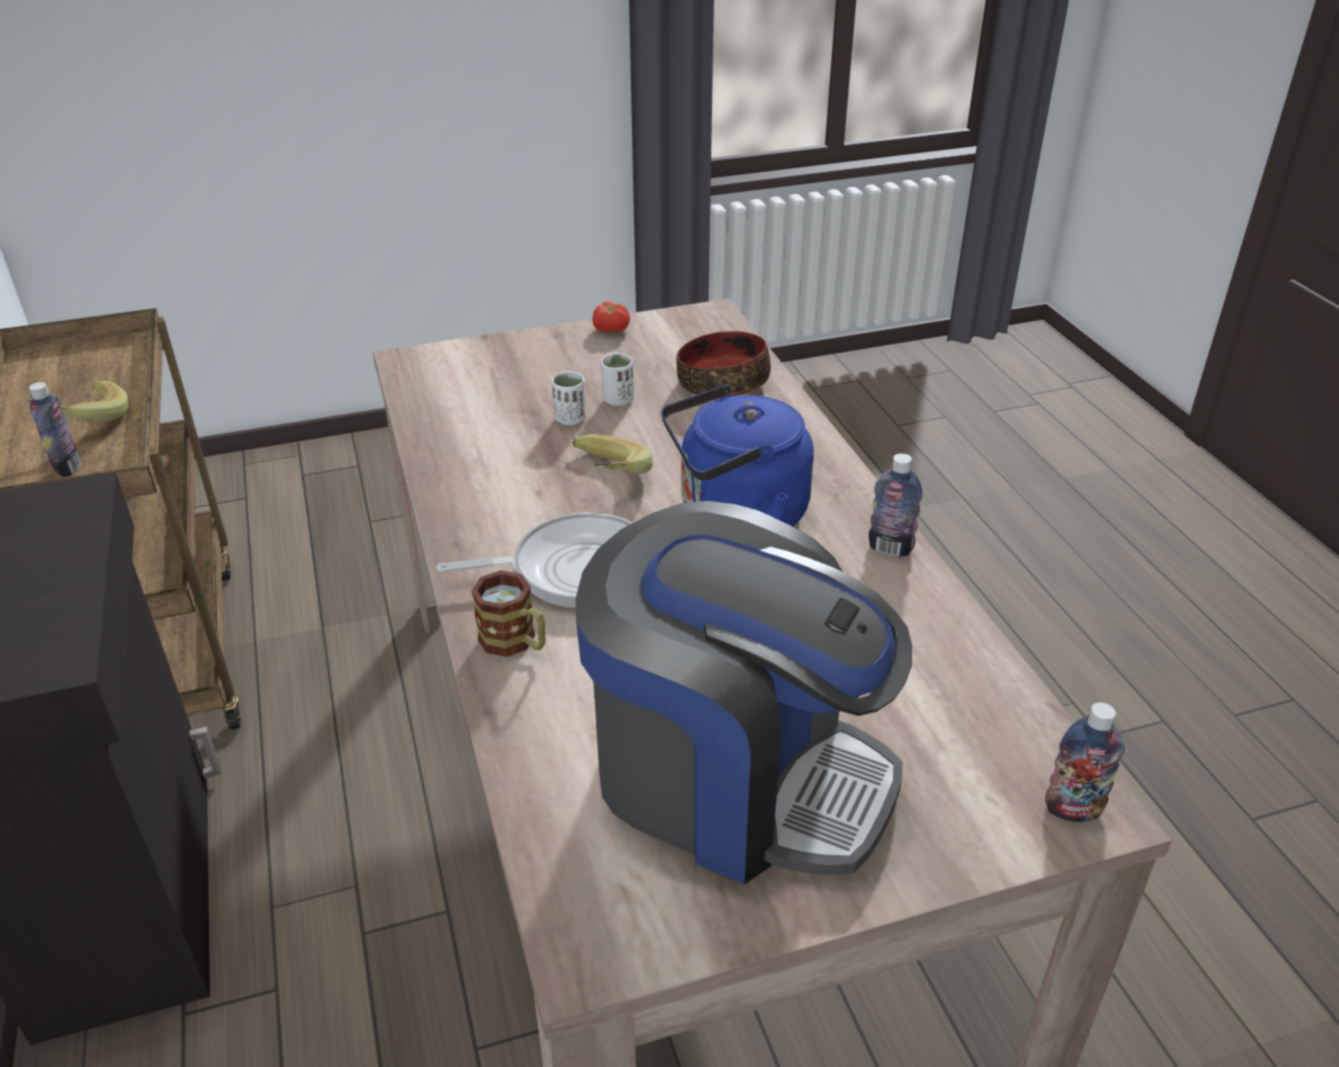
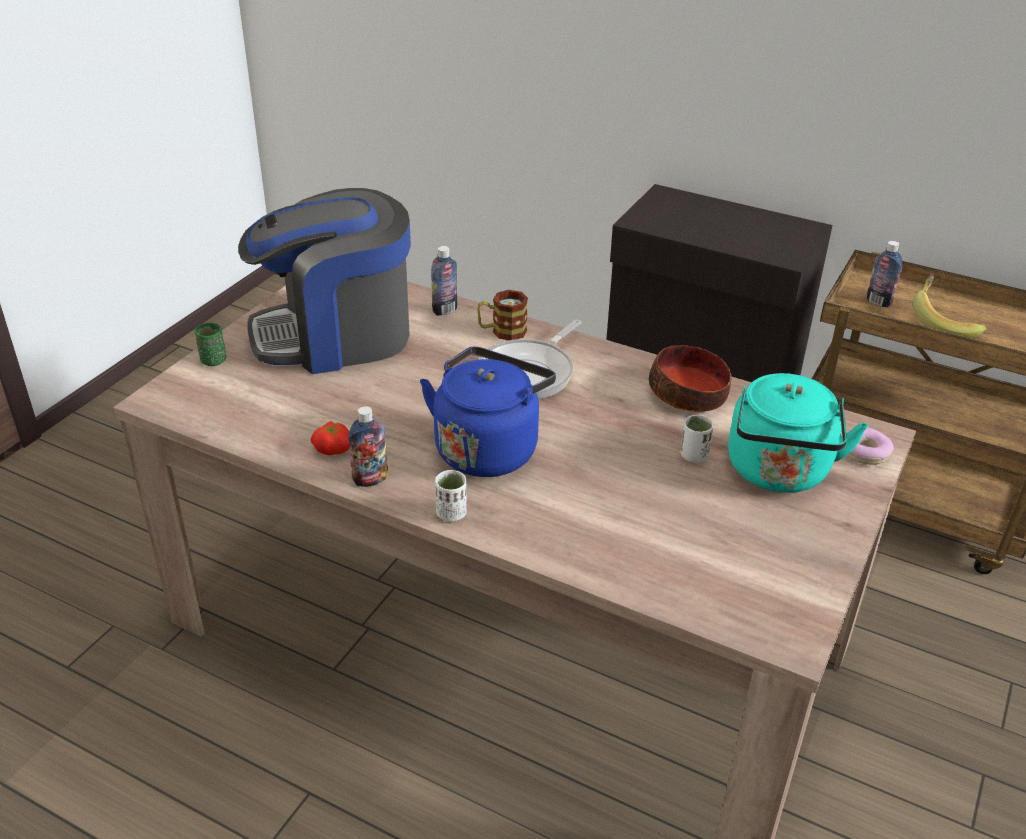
camera: 135 degrees right, 0 degrees up
(444, 357) = (865, 453): none -> donut
(533, 378) = (779, 473): none -> turquoise kettle
(603, 478) = (600, 427): banana -> none
(610, 329) = (826, 558): tomato -> tomato (333, 448)
(618, 400) = (694, 490): white cup -> white cup (451, 513)
(723, 383) = (653, 556): bowl -> bowl (688, 395)
(962, 843) = (213, 360): none -> green cup
(1073, 809) = (168, 395): bottle -> bottle (445, 310)

